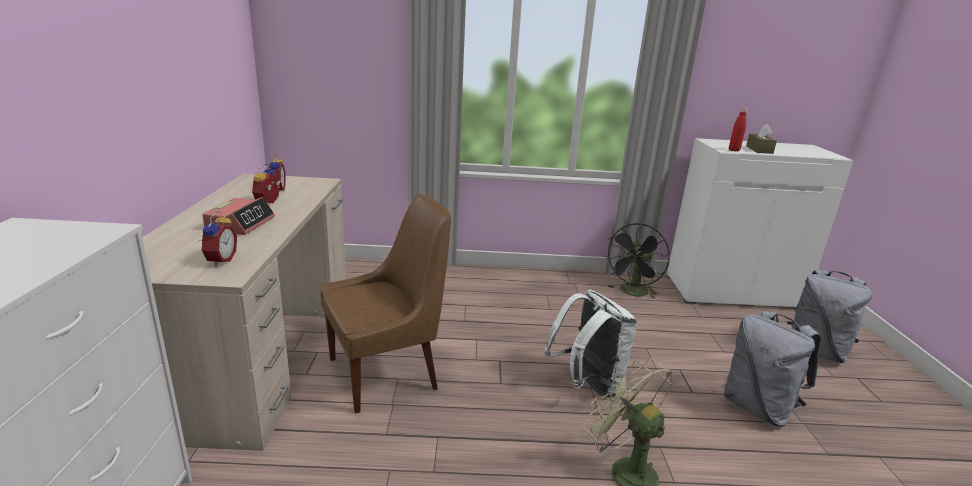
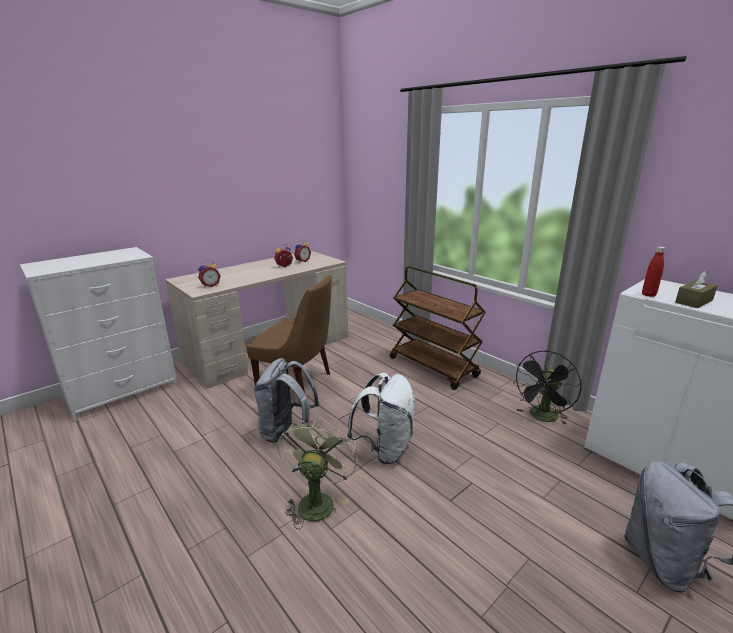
camera: 50 degrees right, 0 degrees up
(241, 224) = (251, 273): alarm clock -> none
(493, 287) = (433, 367): none -> brown cart
(632, 293) = (542, 418): black fan -> black fan turned 45 degrees counterclockwise
(758, 408) = (486, 547): grey backpack -> grey backpack (286, 431)

